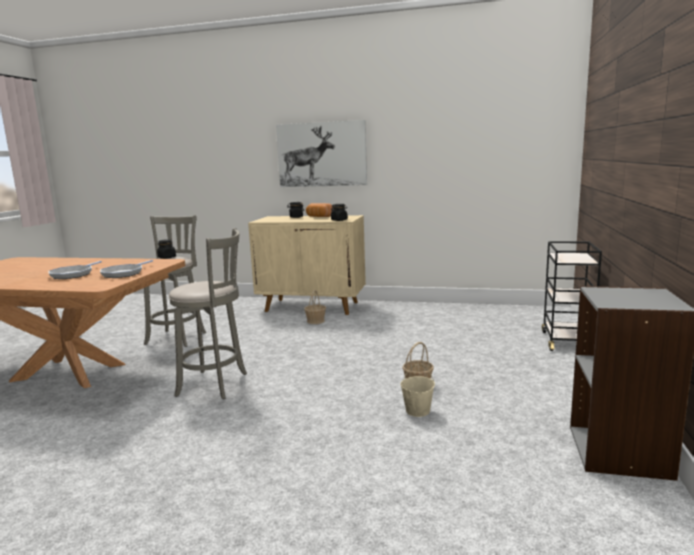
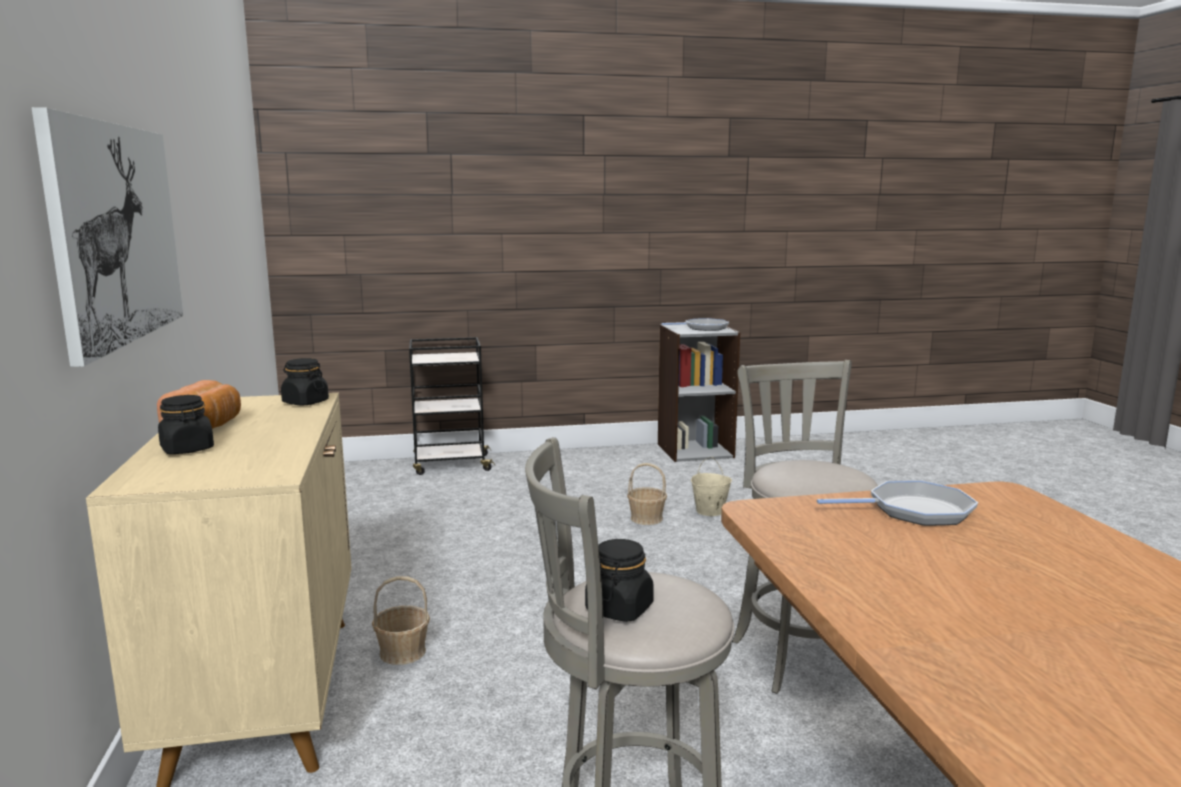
camera: 115 degrees left, 0 degrees up
(73, 274) = (1022, 564): frying pan -> frying pan (703, 328)

